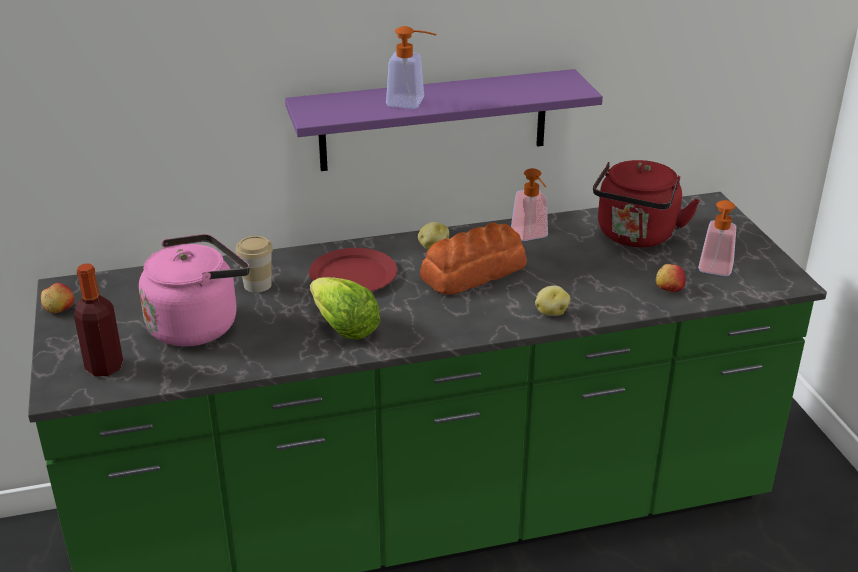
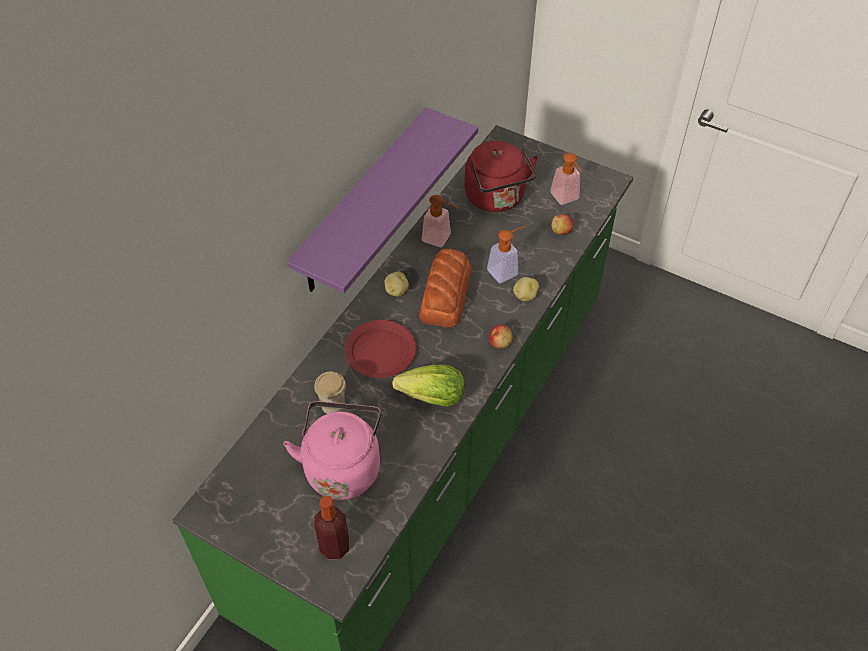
camera: 45 degrees left, 20 degrees up
(59, 309) = (232, 530): apple -> apple (500, 342)
(412, 103) = (379, 211): soap dispenser -> soap dispenser (507, 270)

